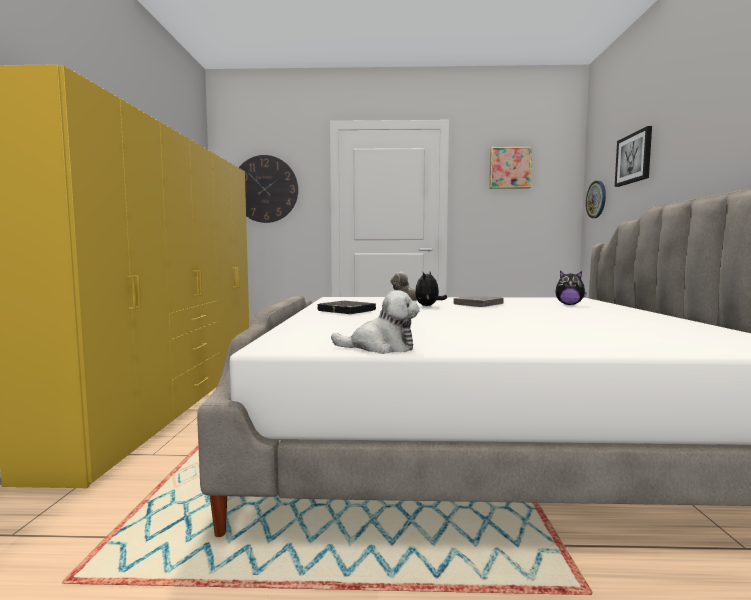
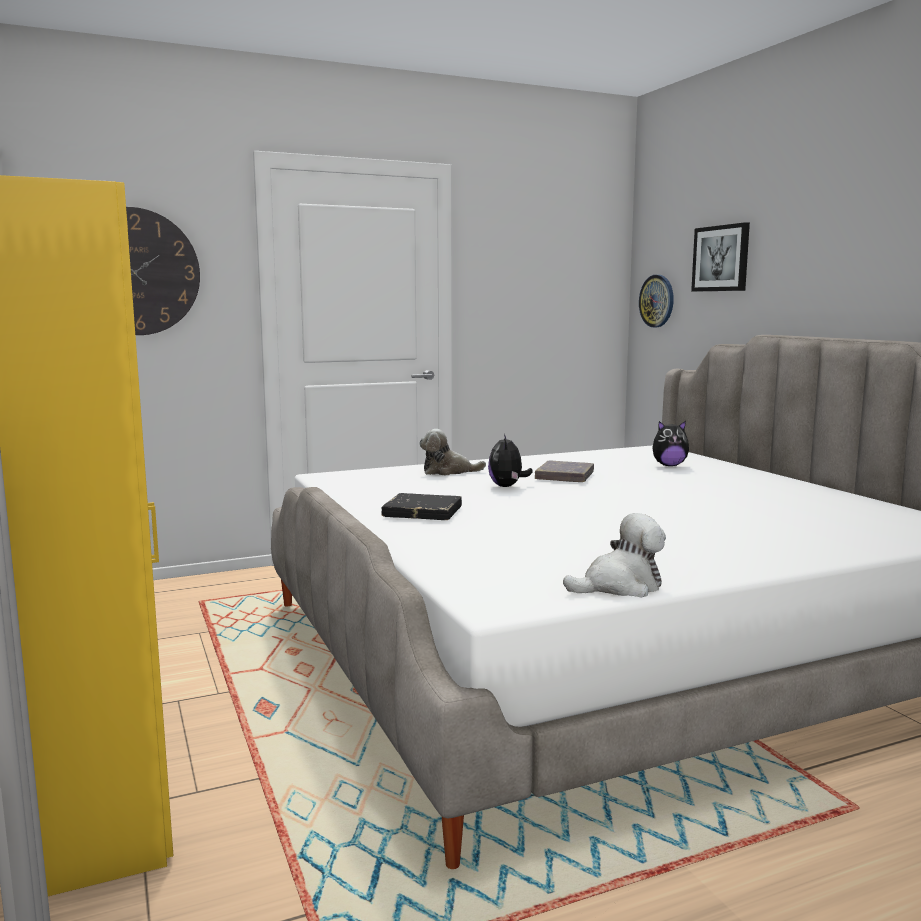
camera: 25 degrees left, 5 degrees up
(509, 168) = (537, 246): picture -> none

